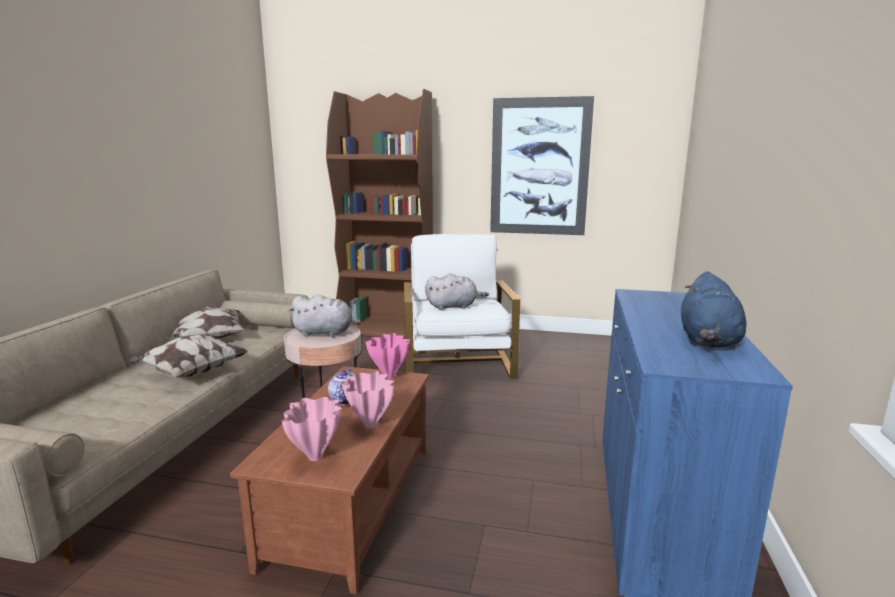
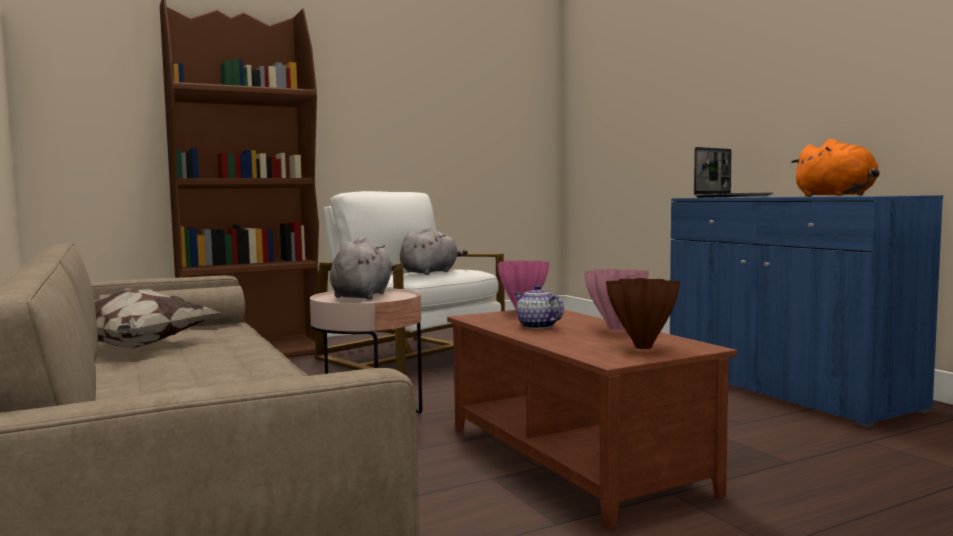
camera: 40 degrees left, 10 degrees down
(191, 372) = (226, 365): pillow -> none
(316, 457) = (643, 347): pink vase -> brown vase
(325, 333) = (362, 296): grey plush toy -> grey plush toy turned 45 degrees counterclockwise
(539, 167) = (428, 122): picture -> none
(668, 301) = (733, 197): none -> laptop
(708, 341) = (837, 196): blue plush toy -> orange plush toy

